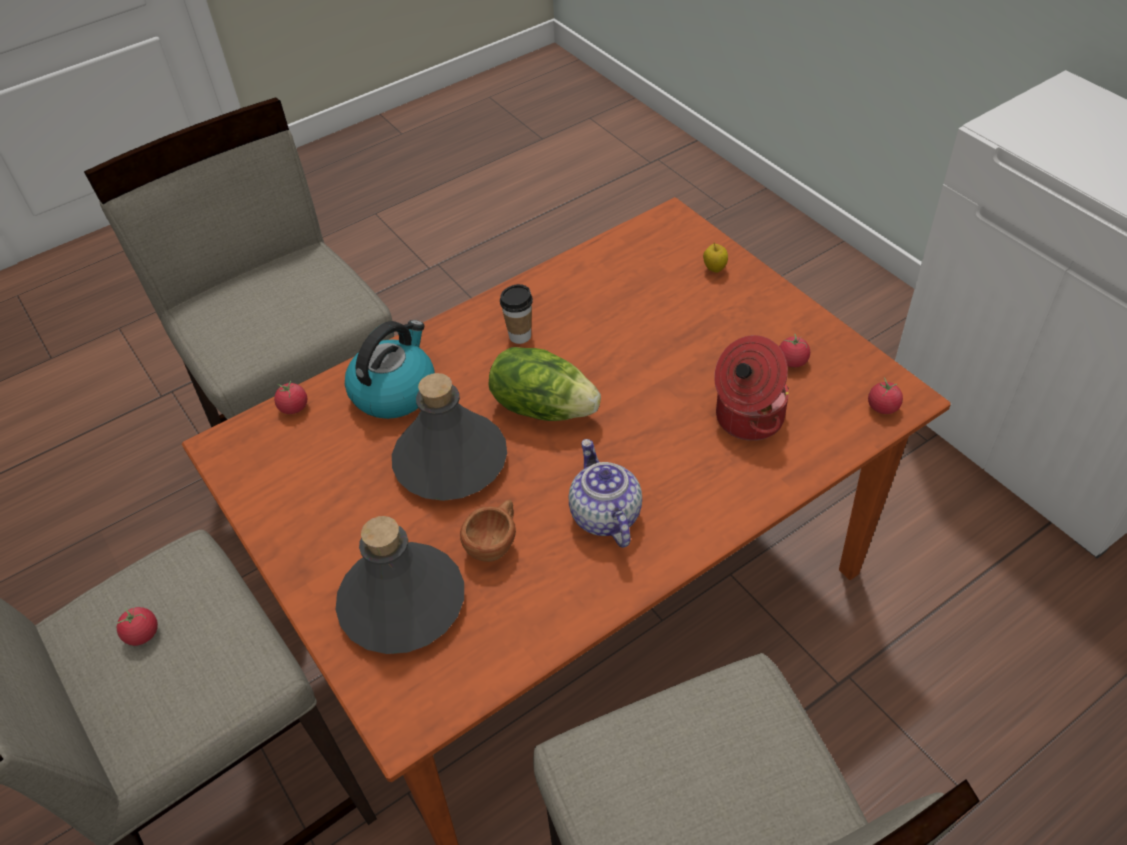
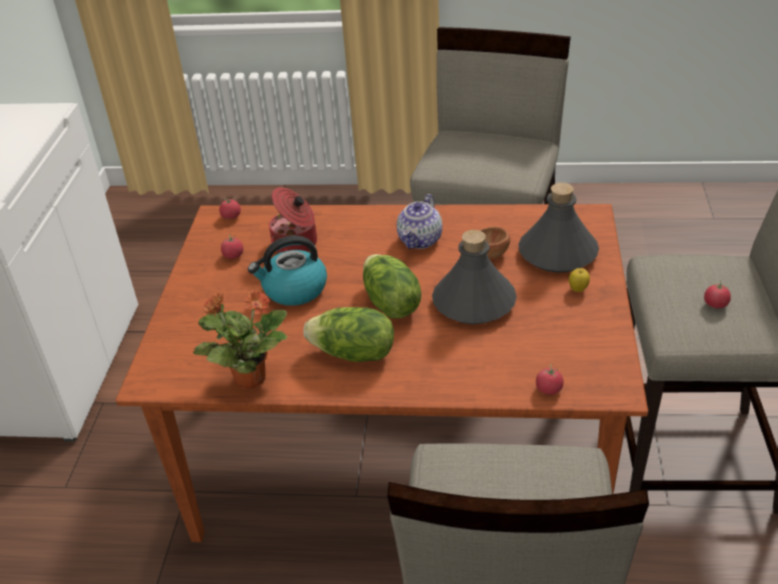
camera: 140 degrees left, 10 degrees down
(394, 391) = (470, 363): kettle -> kettle (294, 290)
(520, 336) = (353, 354): cup -> lettuce
(589, 266) = (249, 378): none -> potted plant
(714, 269) = (184, 327): apple -> apple (578, 289)

